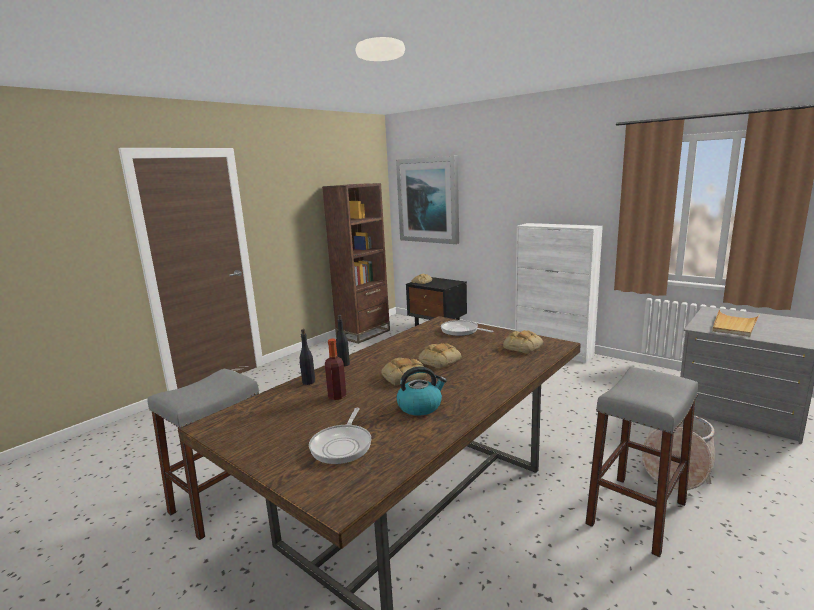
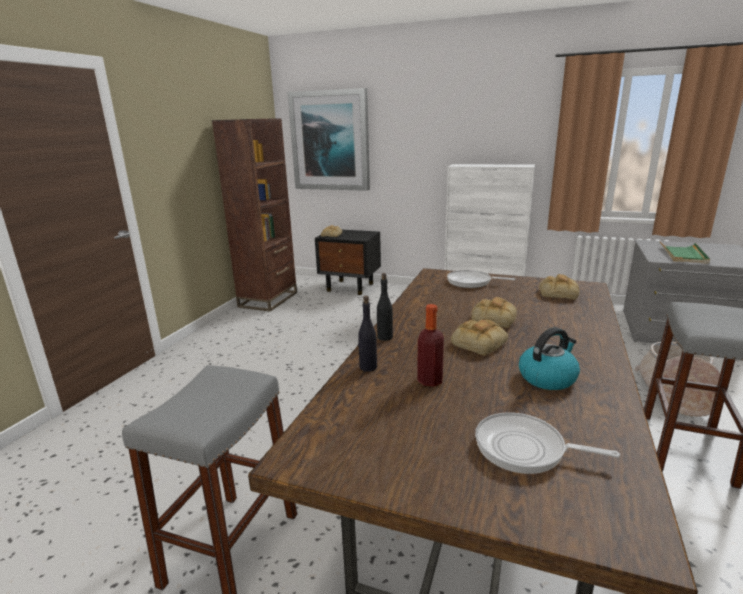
camera: 20 degrees left, 5 degrees up
(342, 445) = (525, 449): frying pan -> frying pan turned 120 degrees clockwise
(734, 325) = (683, 254): beige tray -> green tray

